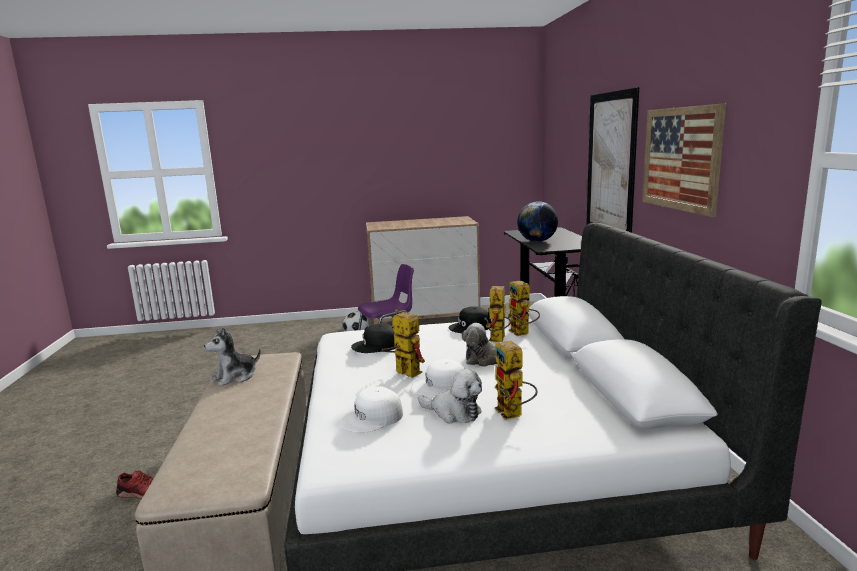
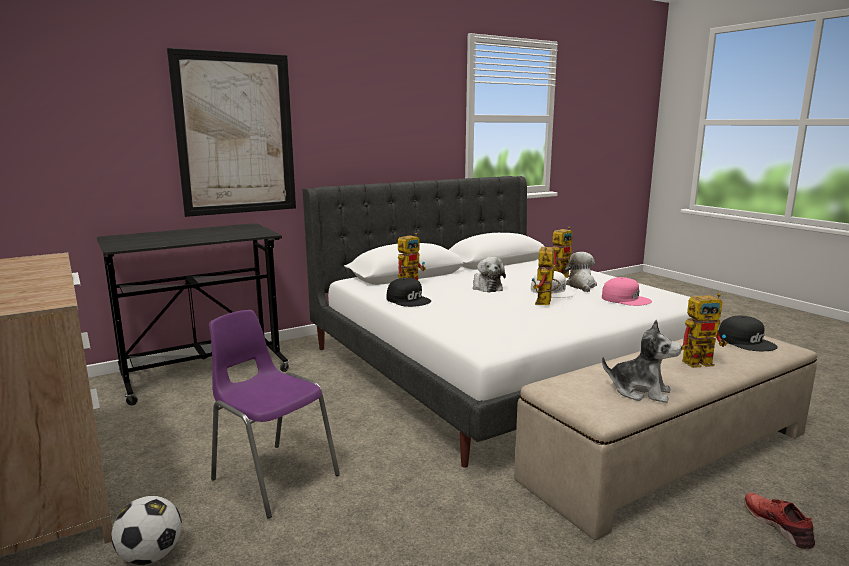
camera: 115 degrees left, 0 degrees up
(373, 418) = (625, 299): white cap -> pink cap
(376, 346) = (508, 318): black cap -> black cap (746, 341)
(498, 340) = (437, 289): toy robot -> toy robot (701, 361)
(537, 241) = (212, 237): globe -> none
(680, 158) = (360, 122): picture -> none

